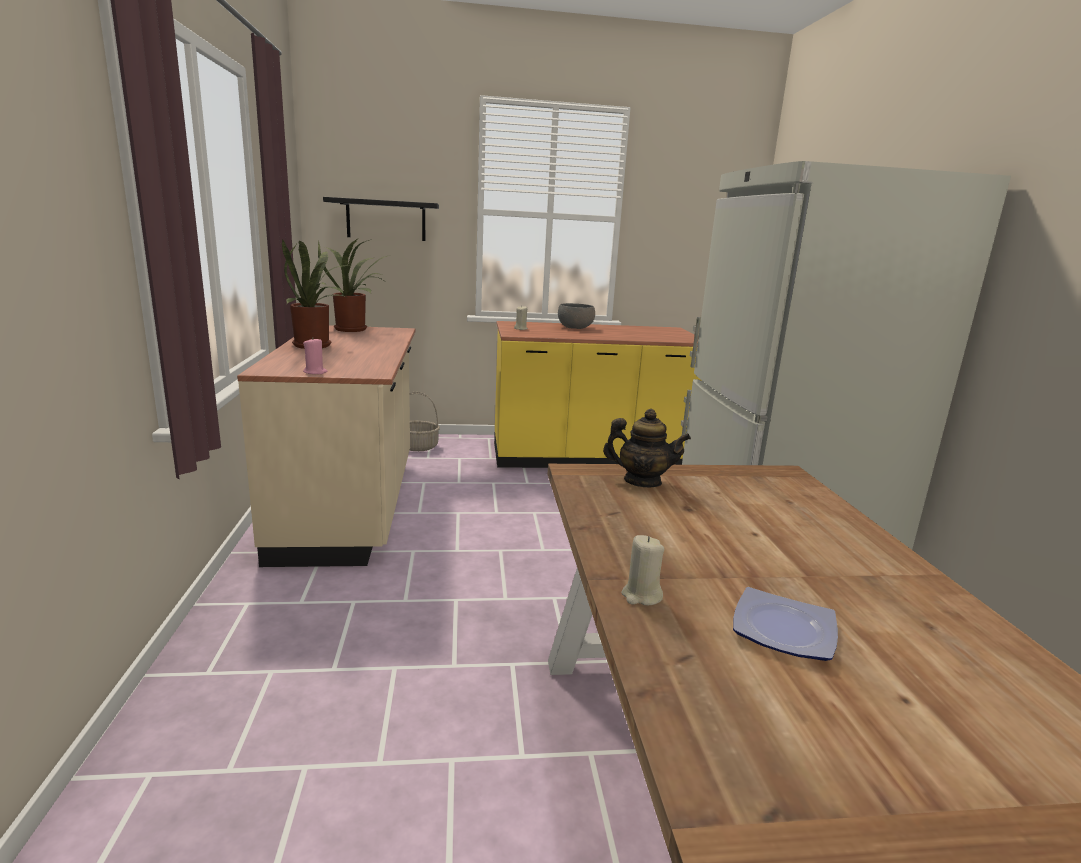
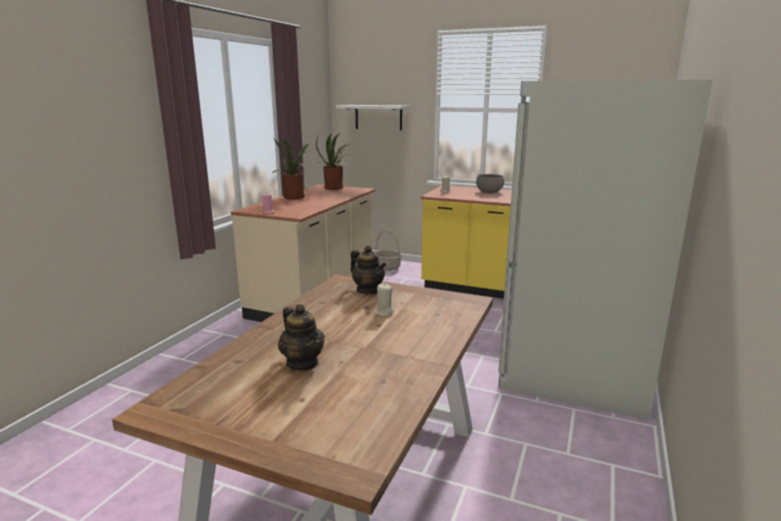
camera: 30 degrees right, 0 degrees up
(386, 220) = (378, 117): black shelf -> white shelf
(641, 596) = (265, 337): beige candle -> beige candle (384, 313)
(781, 628) = (303, 363): plate -> teapot

